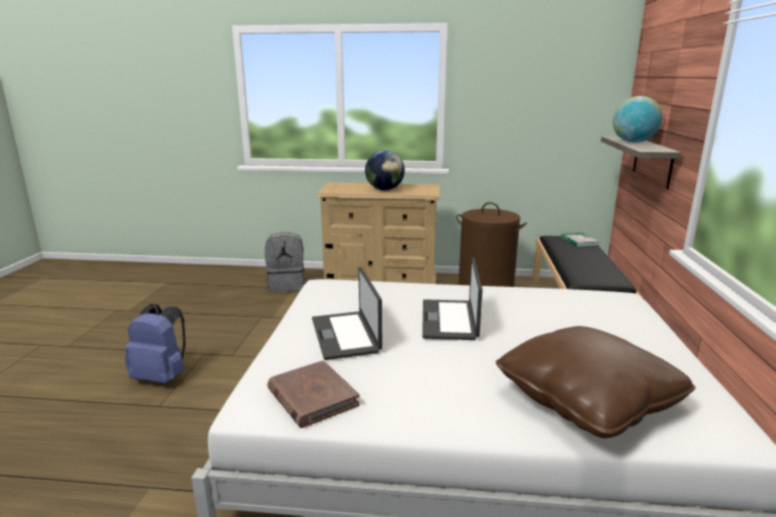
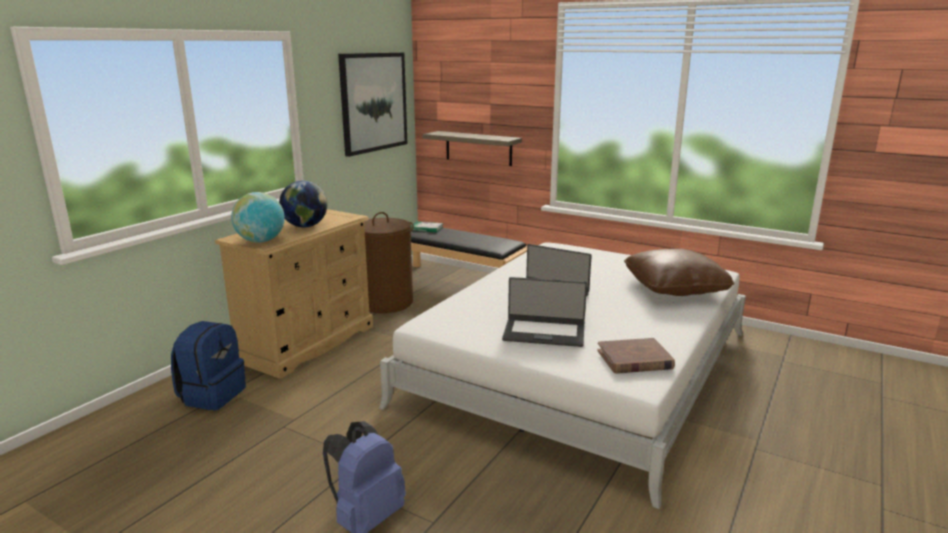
camera: 65 degrees left, 0 degrees up
(287, 285) = (212, 395): grey backpack -> blue backpack
(555, 96) = (373, 102): none -> picture
(633, 142) = (467, 135): globe -> globe (261, 241)

